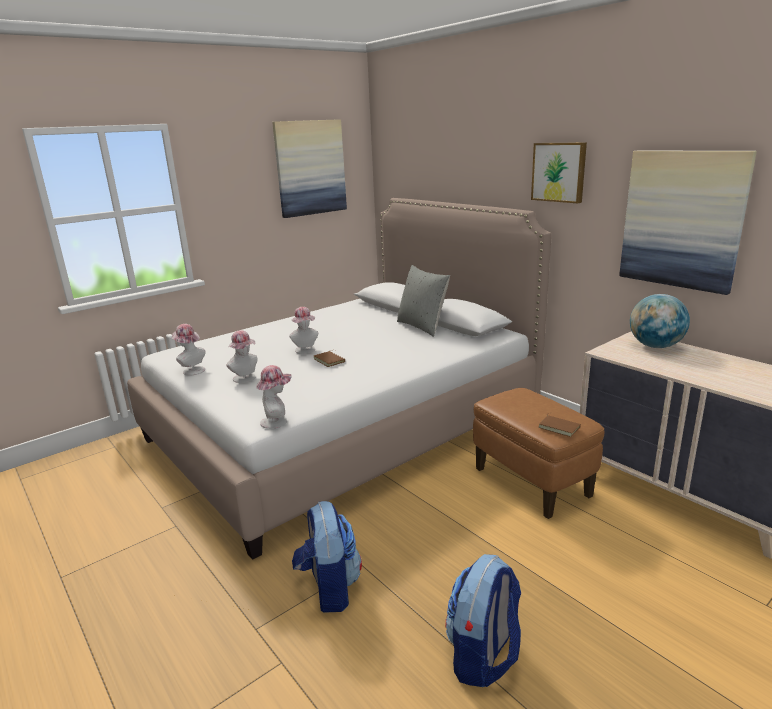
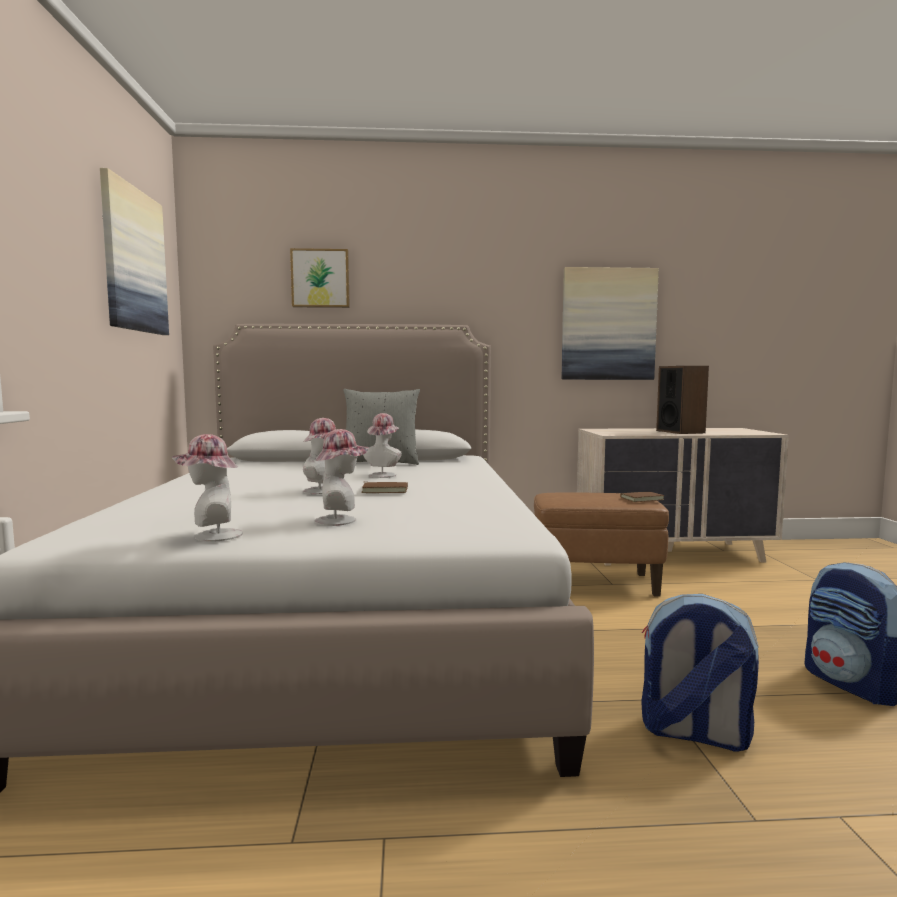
camera: 55 degrees left, 15 degrees down
(277, 421) = (528, 528): hat -> hat (383, 474)
(559, 172) = (487, 288): picture -> picture (320, 278)
(655, 346) = (620, 430): globe -> none
(704, 369) = (680, 432): none -> speaker

